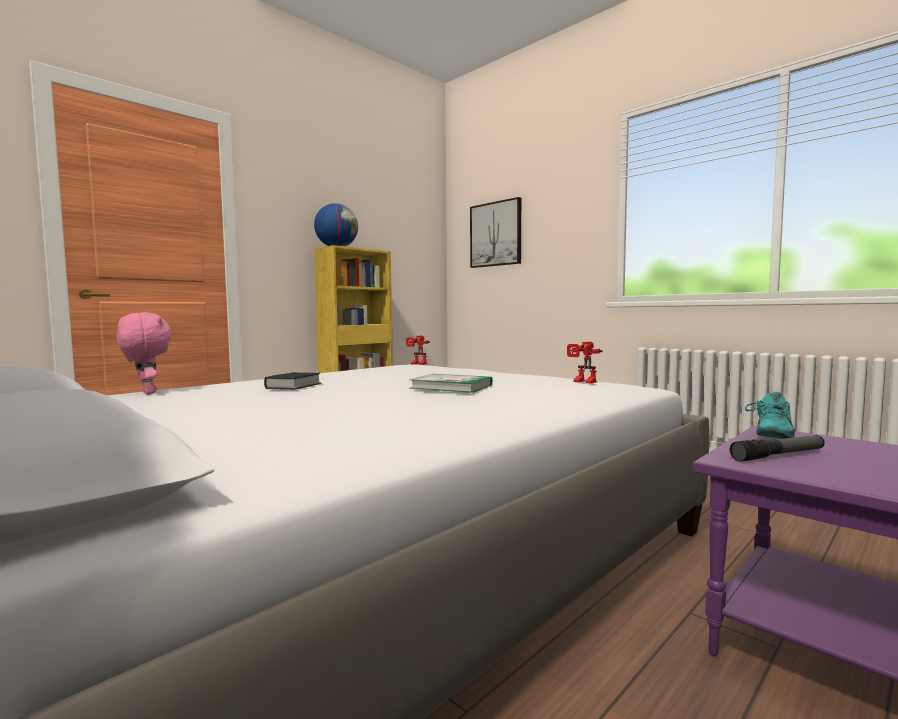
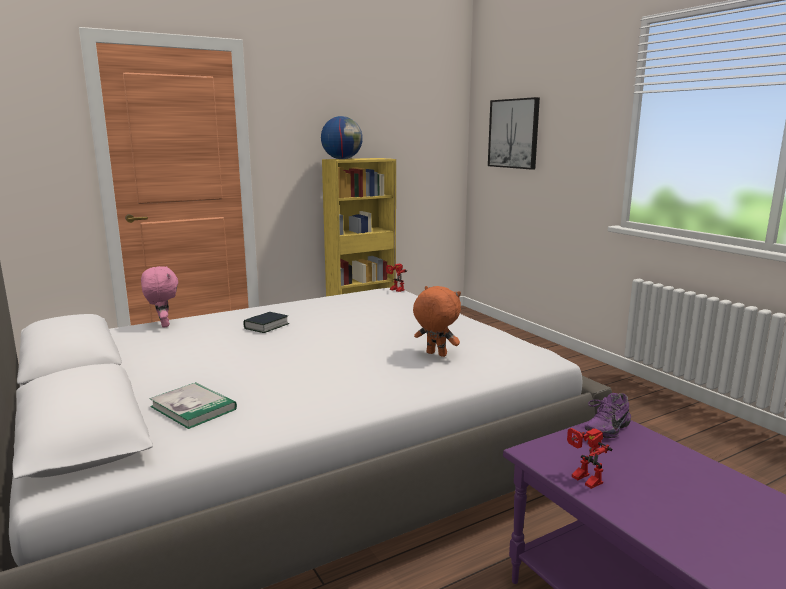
camera: 15 degrees right, 10 degrees up
(451, 386) = (379, 344): book -> book (193, 408)
(527, 389) = (435, 354): none -> orange plush toy
(582, 382) = (499, 344): toy robot -> toy robot (582, 480)
(769, 436) = (605, 428): turquoise shoe -> purple shoe
(778, 455) = (577, 453): flashlight -> none

